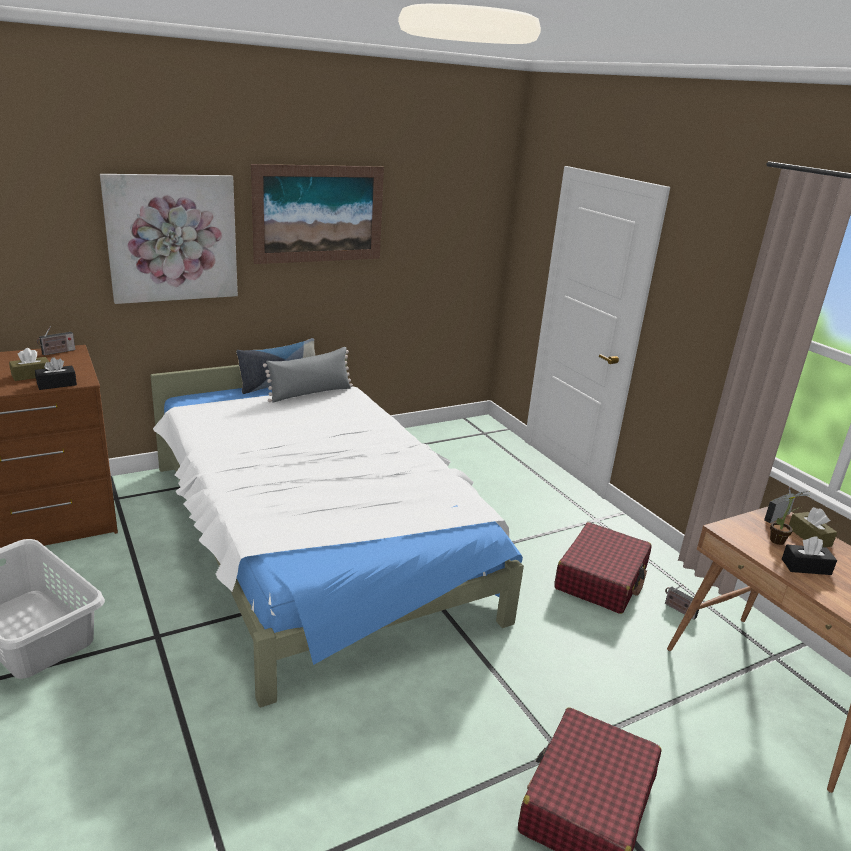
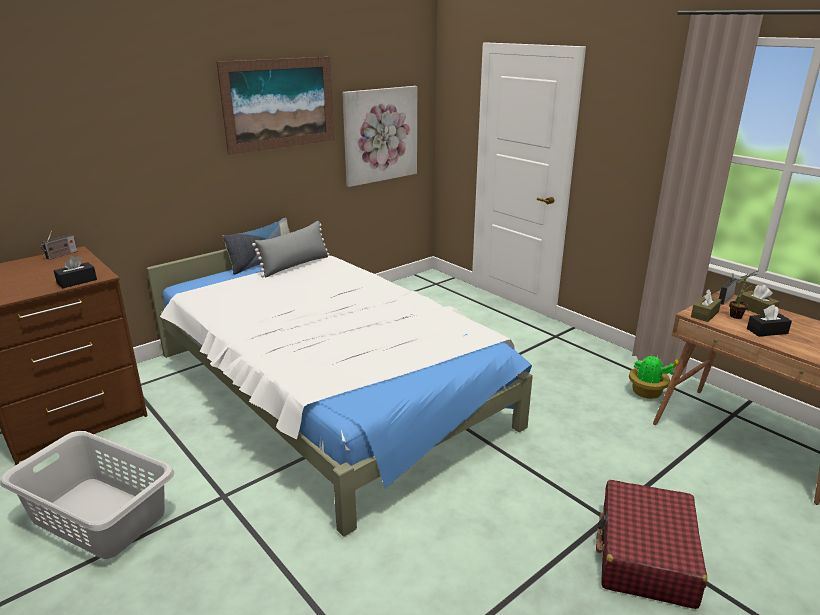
camera: 10 degrees left, 0 degrees up
(31, 375) = (47, 277): brown tissue box -> brown tissue box (704, 314)
(172, 238) = (153, 137): picture -> picture (380, 135)
(601, 579) = (579, 380): red suitcase -> none
(678, 609) = (648, 393): radio -> potted plant

